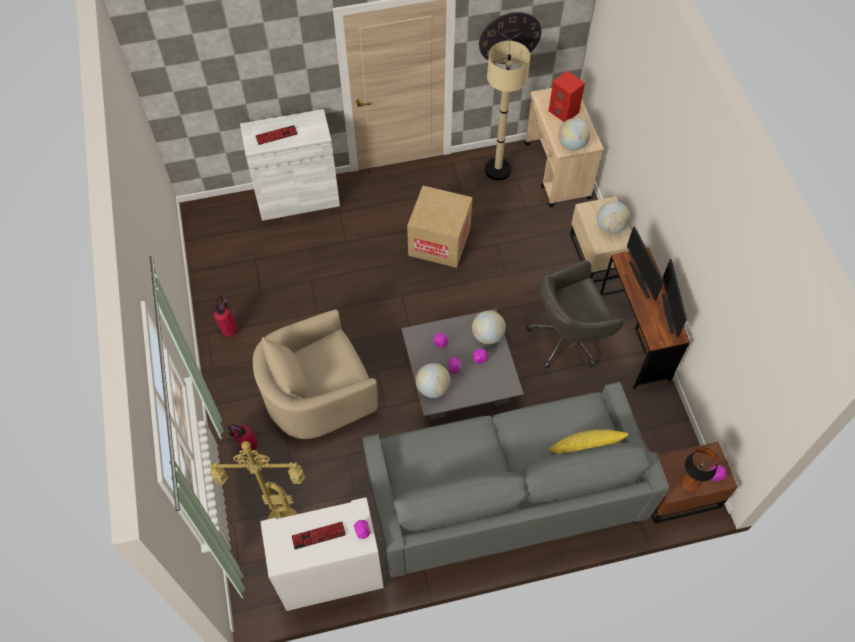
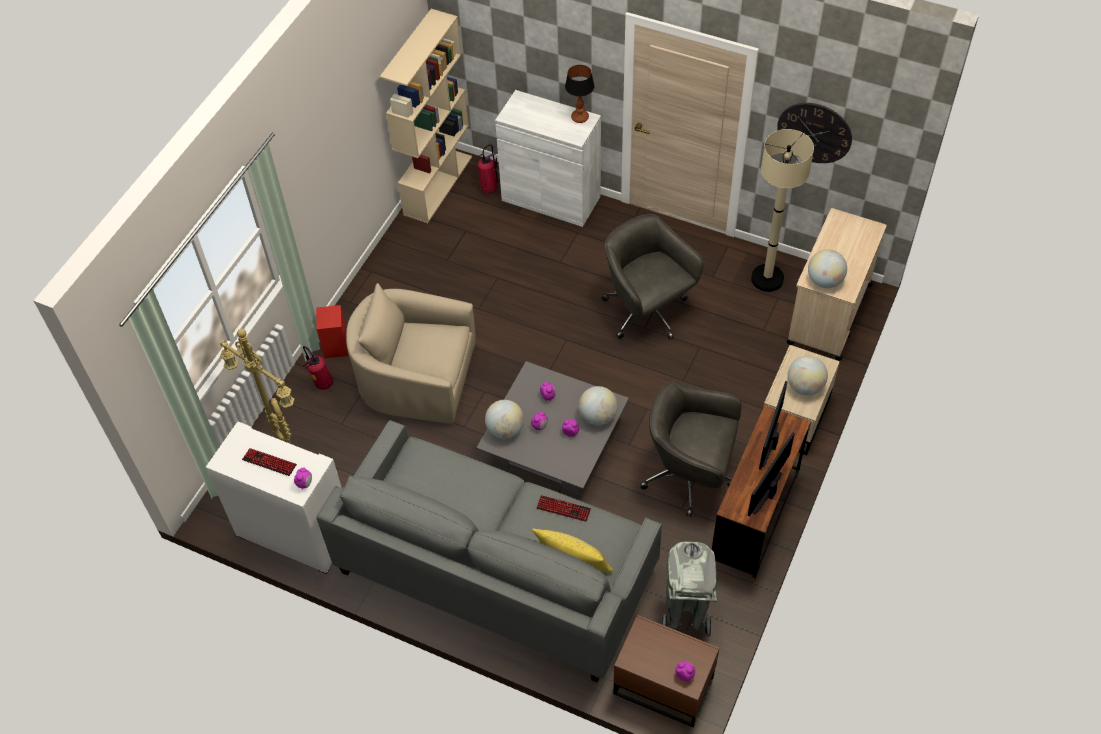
camera: 40 degrees right, 5 degrees down
(201, 236) = (438, 185): none -> beige bookcase
(229, 330) = (391, 278): fire extinguisher -> fire extinguisher (489, 188)
(276, 135) = (537, 117): keyboard -> keyboard (563, 509)
(439, 241) = (646, 312): cardboard box -> grey office chair
(564, 112) = (848, 245): red speaker -> red speaker (337, 346)
(649, 434) = (685, 614): none -> grey trash can
(689, 483) = (652, 663): table lamp -> table lamp (579, 118)

